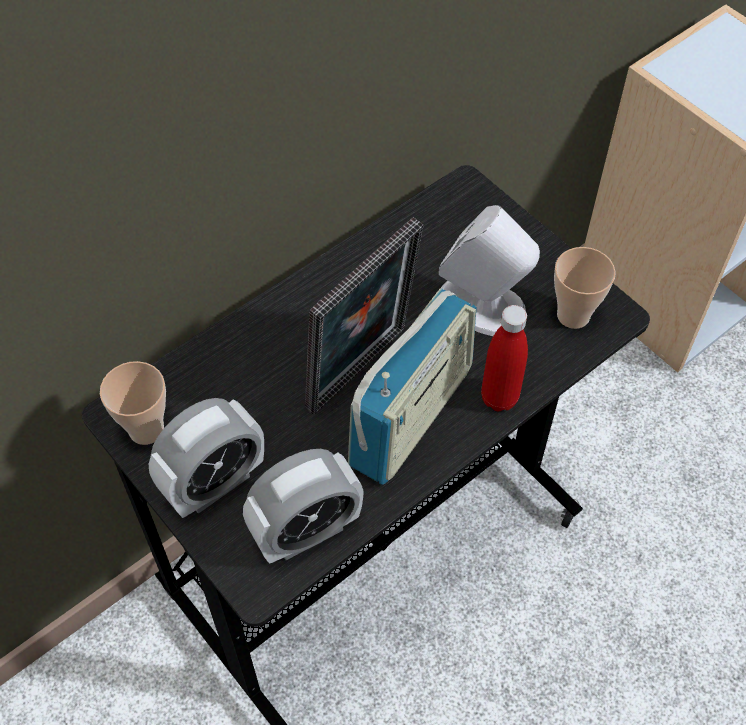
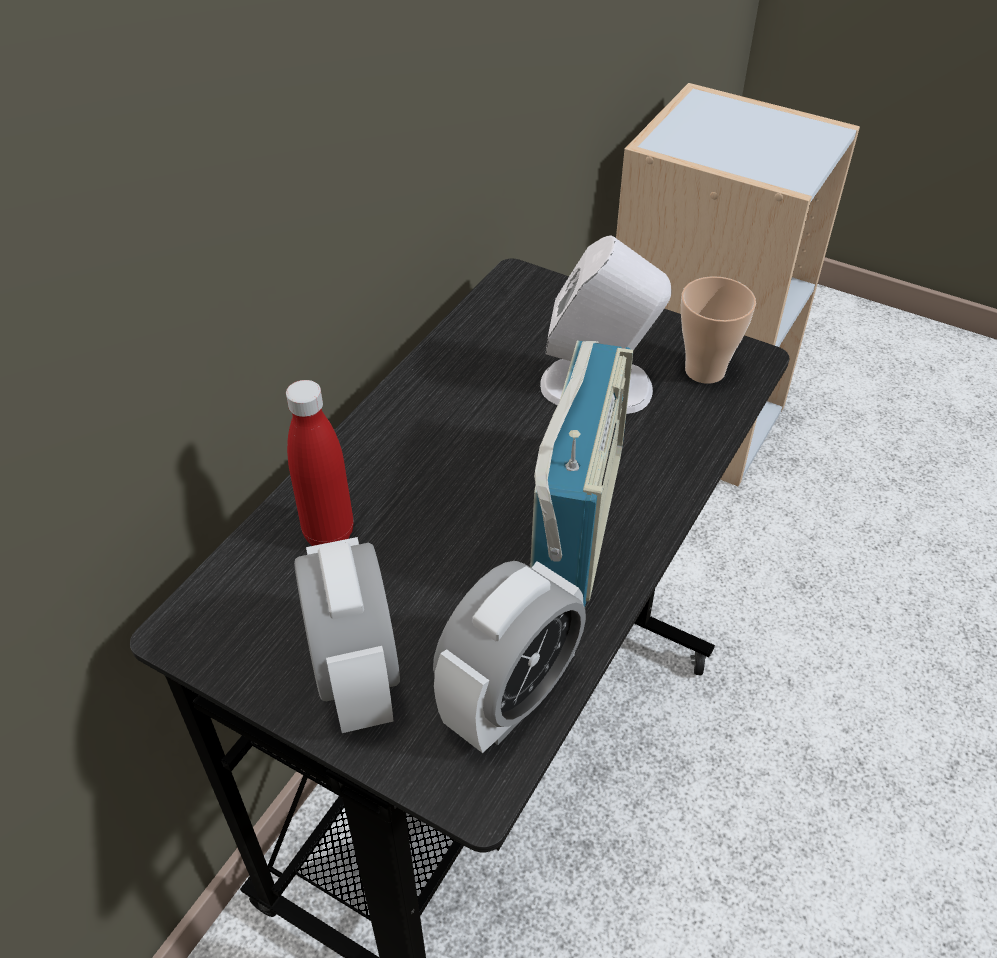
camera: 20 degrees left, 10 degrees down
(146, 429) = (232, 638): cup -> none
(215, 484) = (357, 678): alarm clock -> alarm clock turned 45 degrees counterclockwise
(362, 373) = (491, 493): picture frame -> none
(499, 398) = (669, 475): red bottle -> red bottle (329, 534)

